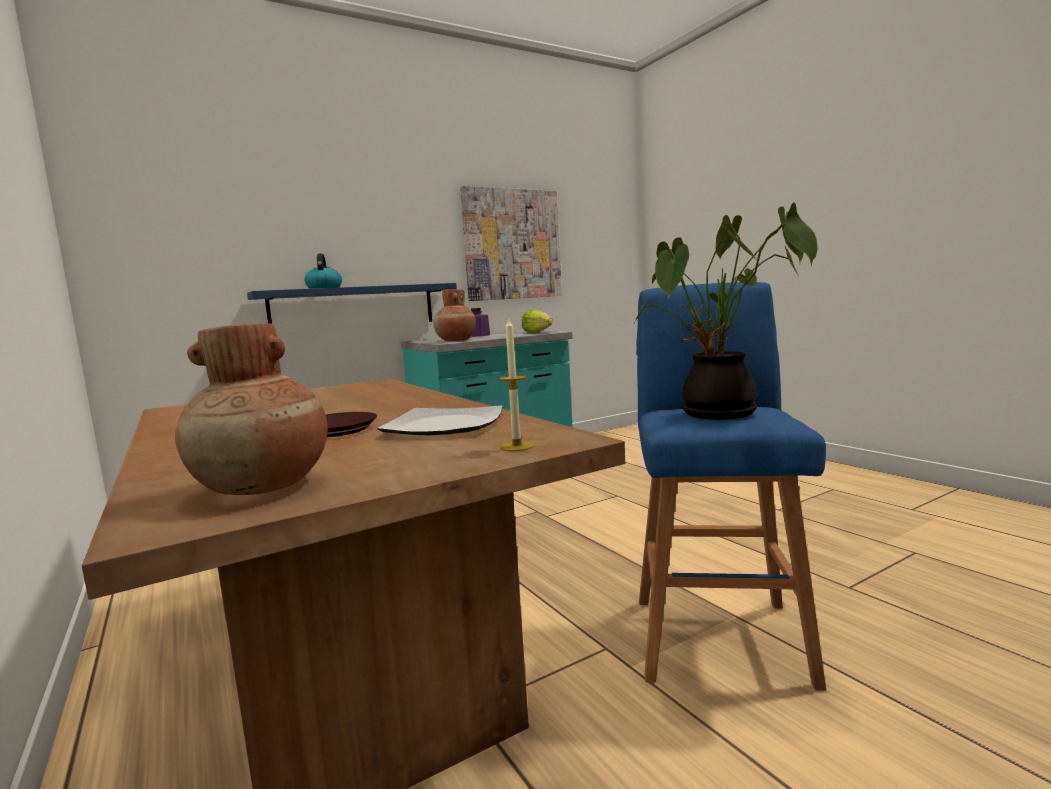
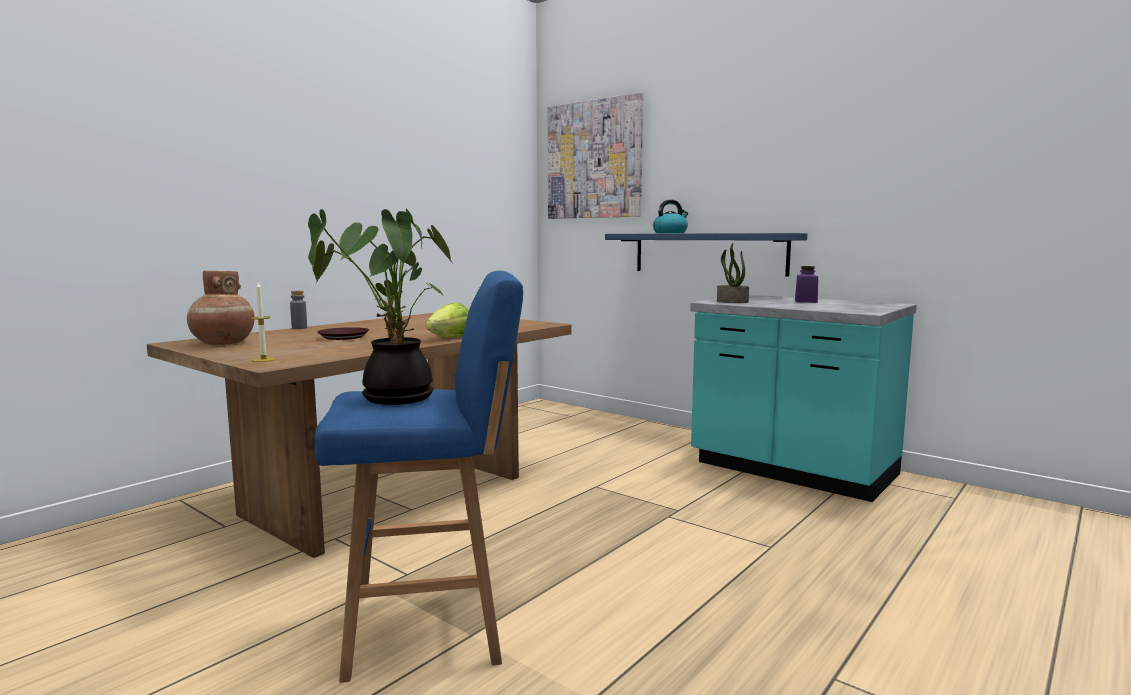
camera: 70 degrees right, 0 degrees up
(145, 458) = (299, 328): none -> grey bottle
(444, 425) = (341, 347): plate -> none
(455, 340) = (731, 302): brown vase -> potted plant
(512, 244) = (927, 178): picture -> picture (594, 160)
(537, 332) = (852, 309): lettuce -> lettuce (450, 338)

